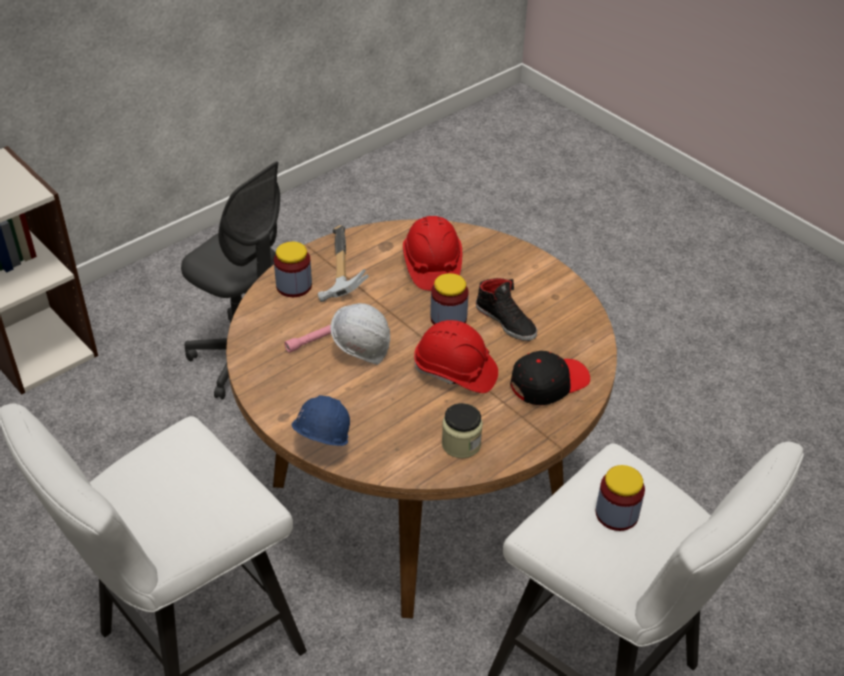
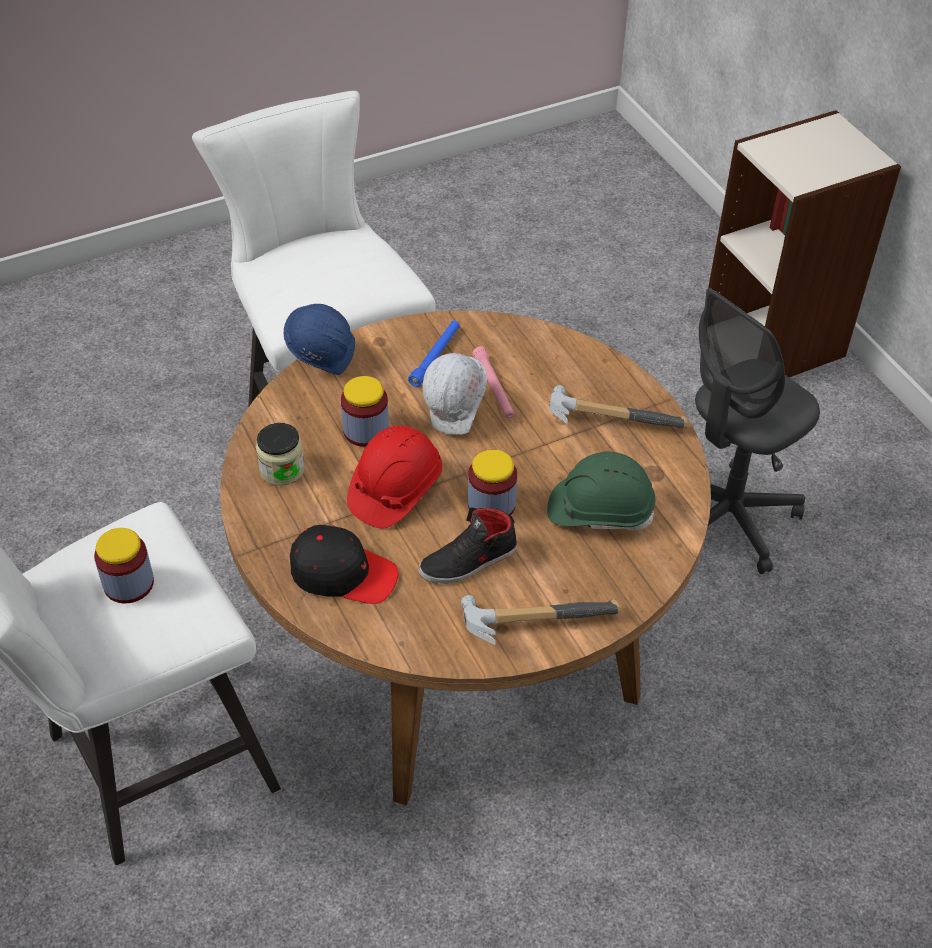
camera: 105 degrees right, 5 degrees up
(294, 286) = (592, 376): jar -> jar (366, 430)
(295, 377) = (435, 357): none -> blue flashlight
(432, 266) = (600, 510): red hard hat -> green hard hat
(540, 284) = (532, 619): none -> hammer
(548, 383) = (343, 573): black cap -> black cap turned 60 degrees counterclockwise

